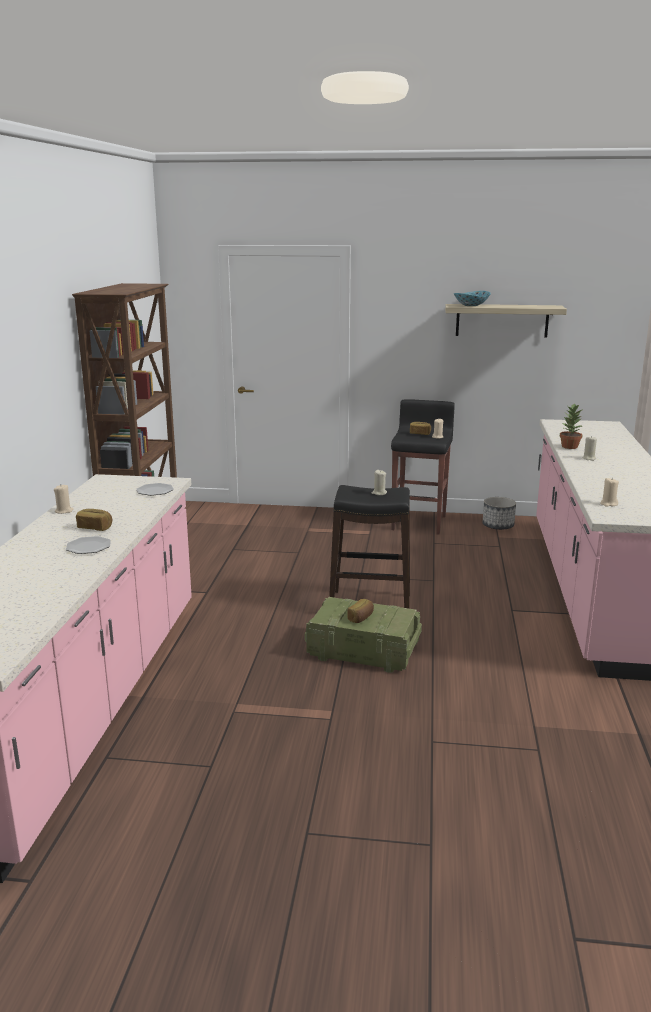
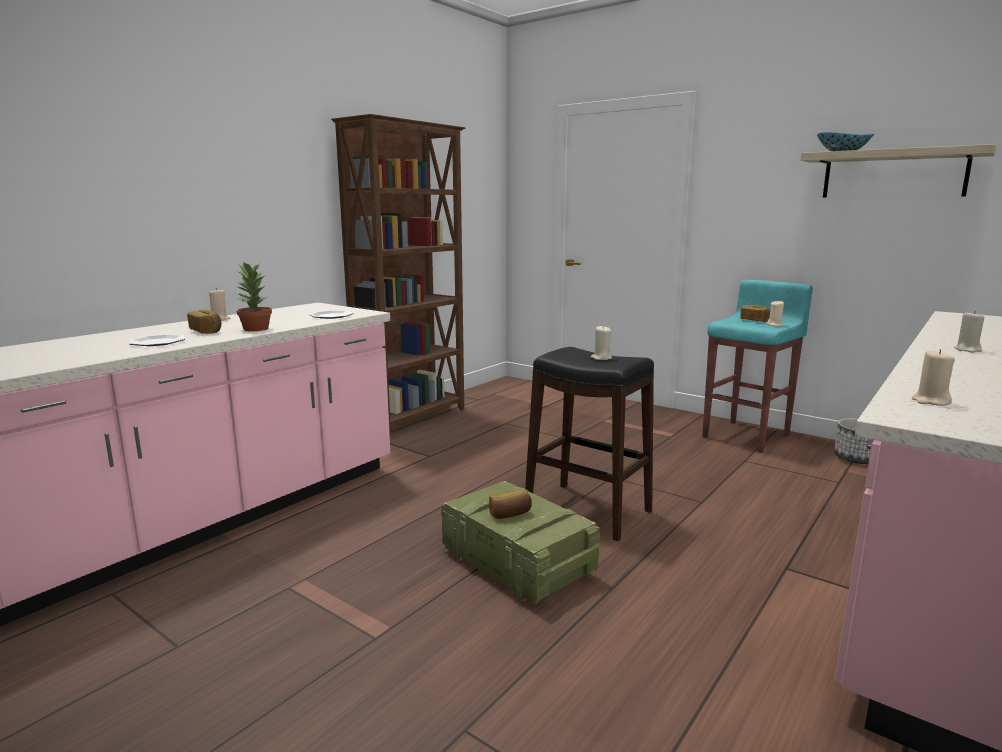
camera: 30 degrees right, 5 degrees down
(420, 522) = (747, 436): black stool -> turquoise stool
(569, 447) = (946, 336): potted plant -> potted plant (255, 329)

